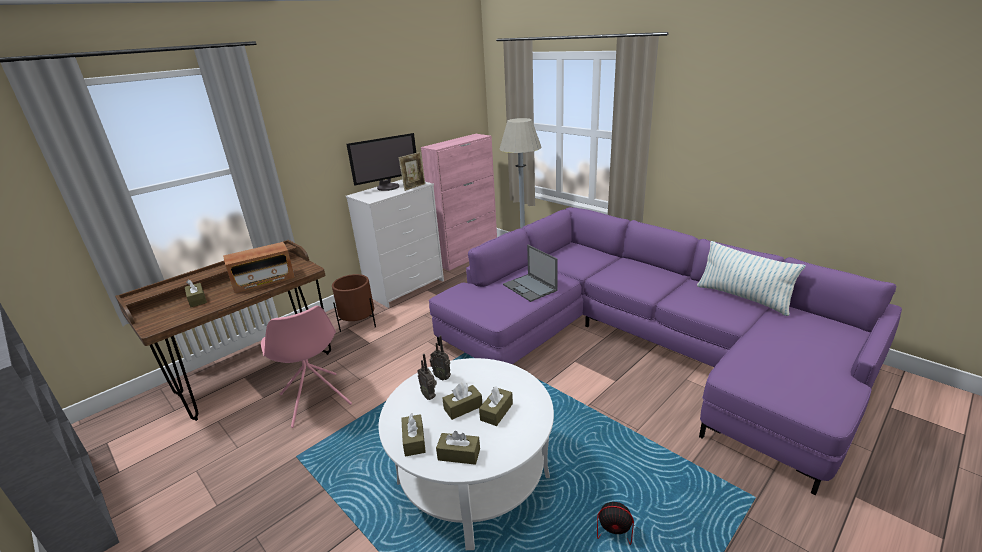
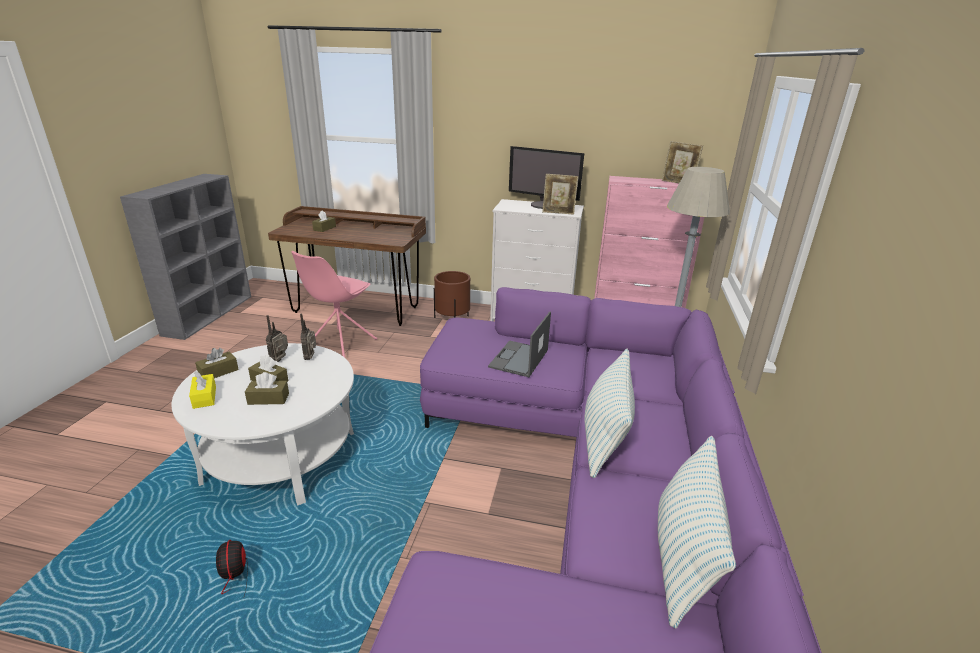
camera: 55 degrees right, 0 degrees up
(264, 281) = (366, 235): radio -> none
(459, 454) = (204, 397): brown tissue box -> yellow tissue box
(469, 138) = (678, 183): none -> picture frame
(637, 287) = (605, 436): none -> pillow

